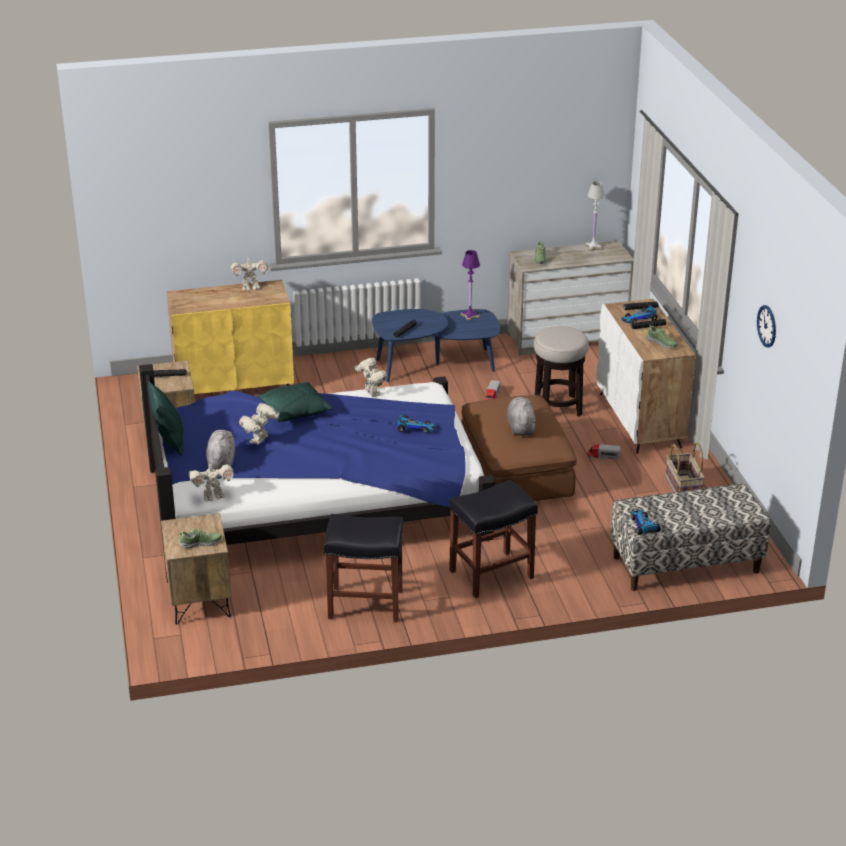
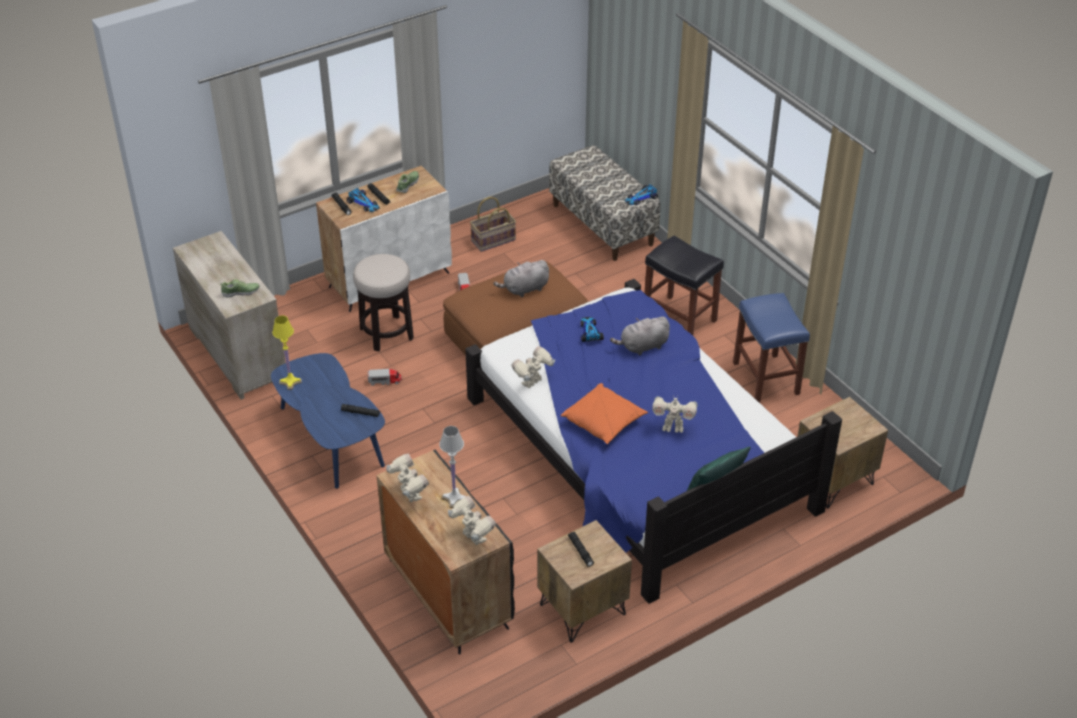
camera: 110 degrees left, 10 degrees up
(201, 543) = (851, 416): shoe -> none
(213, 496) = (777, 434): toy robot -> toy robot (473, 538)
(221, 461) = (722, 444): grey plush toy -> grey plush toy (642, 347)
(235, 386) = (447, 593): yellow cabinet -> black cabinet
(294, 411) = (604, 422): green pillow -> orange pillow
(364, 604) = (766, 379): black stool -> blue stool
(470, 315) = (290, 381): purple table lamp -> yellow table lamp
(593, 247) = (197, 261): white table lamp -> white table lamp (454, 498)
(767, 326) = (492, 58): wall clock -> none

